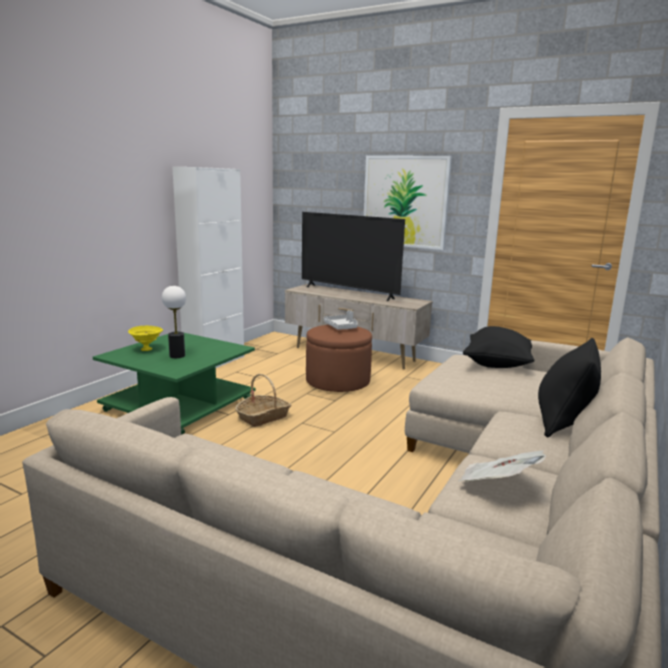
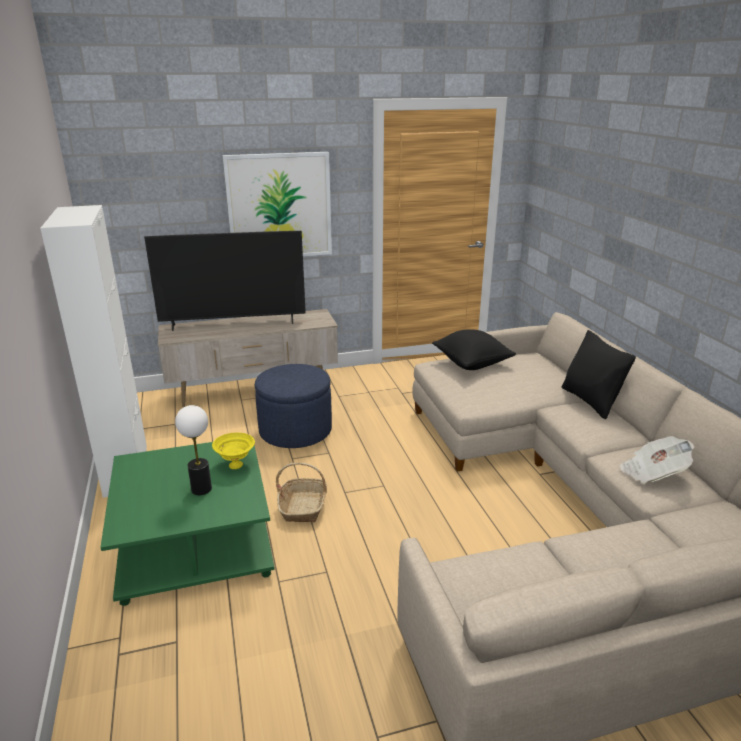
camera: 45 degrees left, 10 degrees up
(147, 349) = (145, 499): yellow bowl -> yellow bowl (235, 464)
(338, 382) = (295, 430): brown ottoman -> blue ottoman
(342, 327) = (286, 371): grey tray -> none

